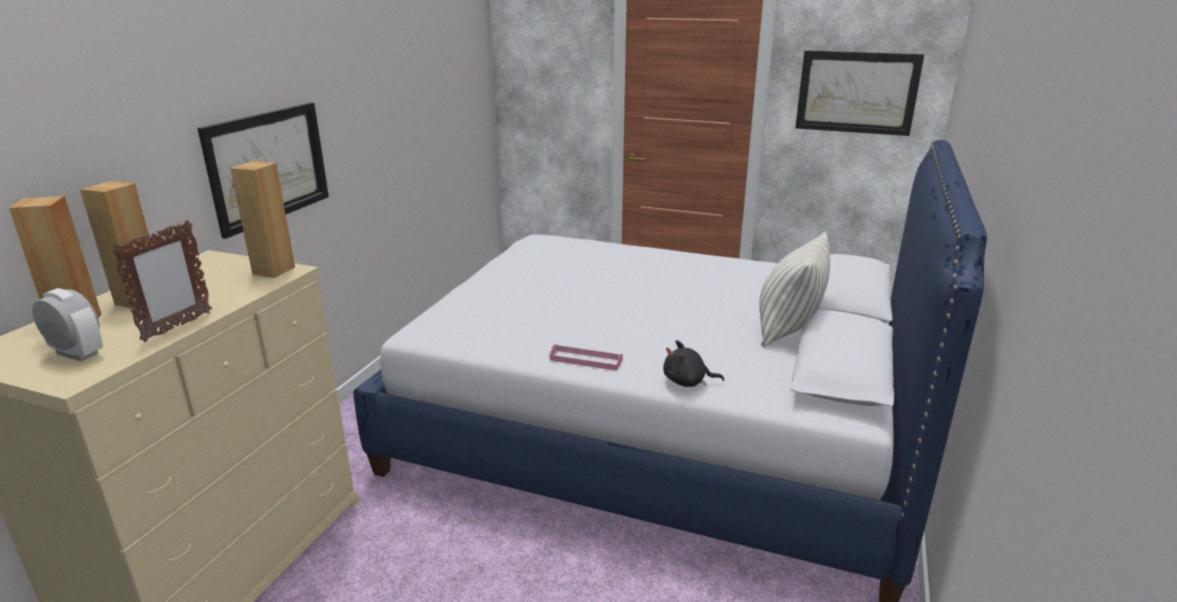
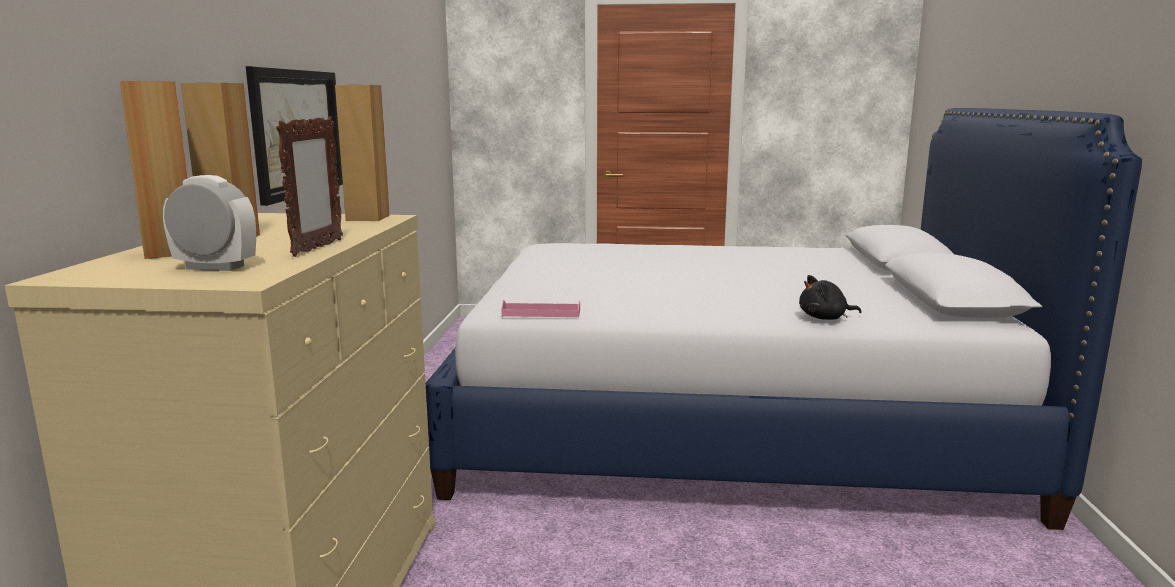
camera: 15 degrees left, 10 degrees down
(586, 360) = (706, 313): pink tray -> pink tray (541, 313)
(787, 329) = (870, 281): pillow -> none
(856, 92) = (828, 96): picture -> none

